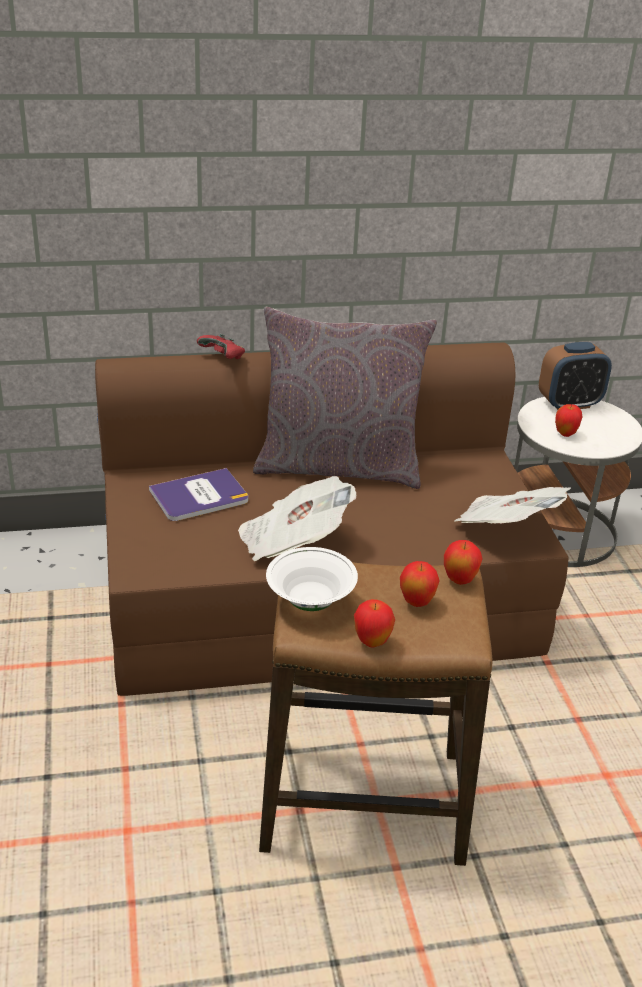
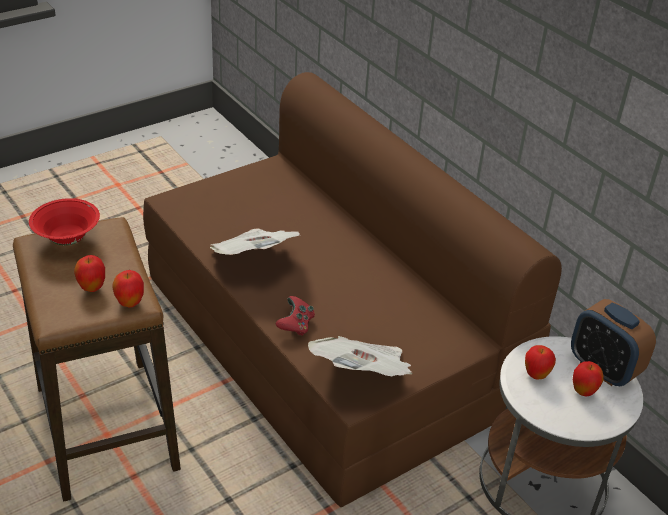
camera: 65 degrees right, 5 degrees up
(199, 496) = (280, 200): book -> none
(223, 358) = (358, 117): red game controller -> red game controller (296, 325)
(310, 602) = (67, 239): white bowl -> red bowl
(338, 466) = (380, 256): grey pillow -> none
(372, 642) = (38, 278): apple -> apple (583, 392)

